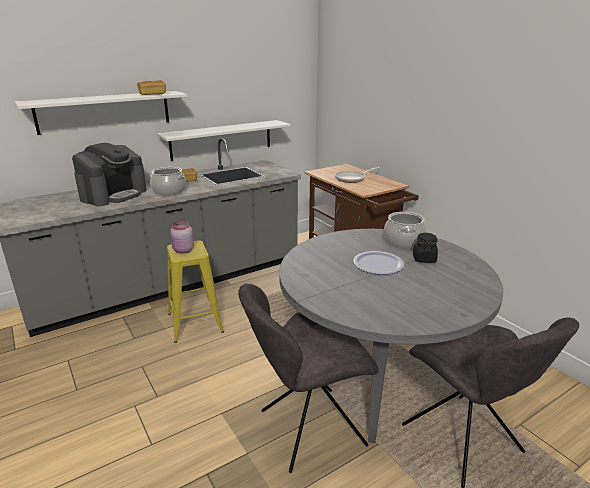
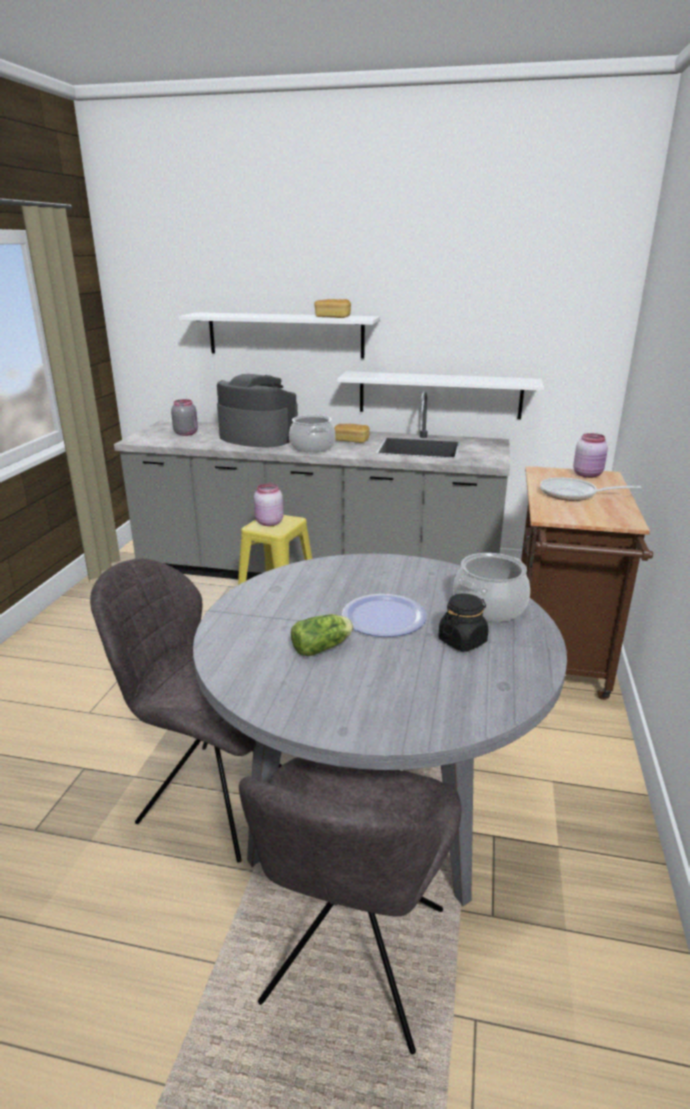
camera: 45 degrees right, 0 degrees up
(46, 206) = (186, 433): none -> grey jar
(114, 195) = (257, 437): coffee machine -> coffee machine turned 135 degrees counterclockwise
(338, 168) = (588, 474): none -> pink jar
(385, 288) = (323, 647): none -> lettuce

